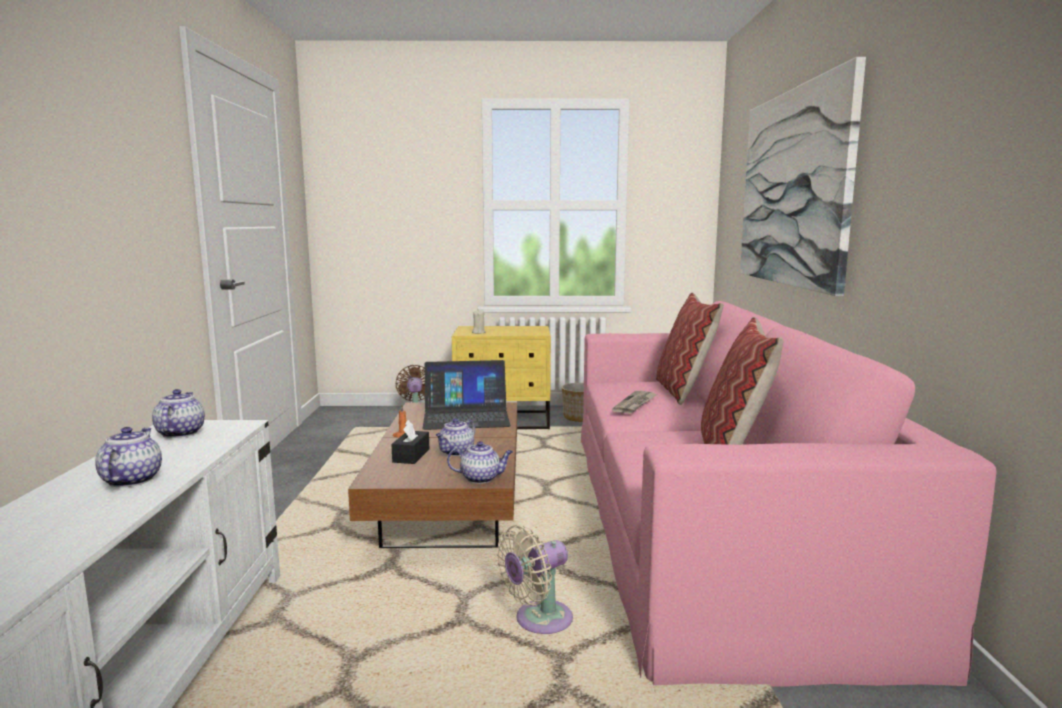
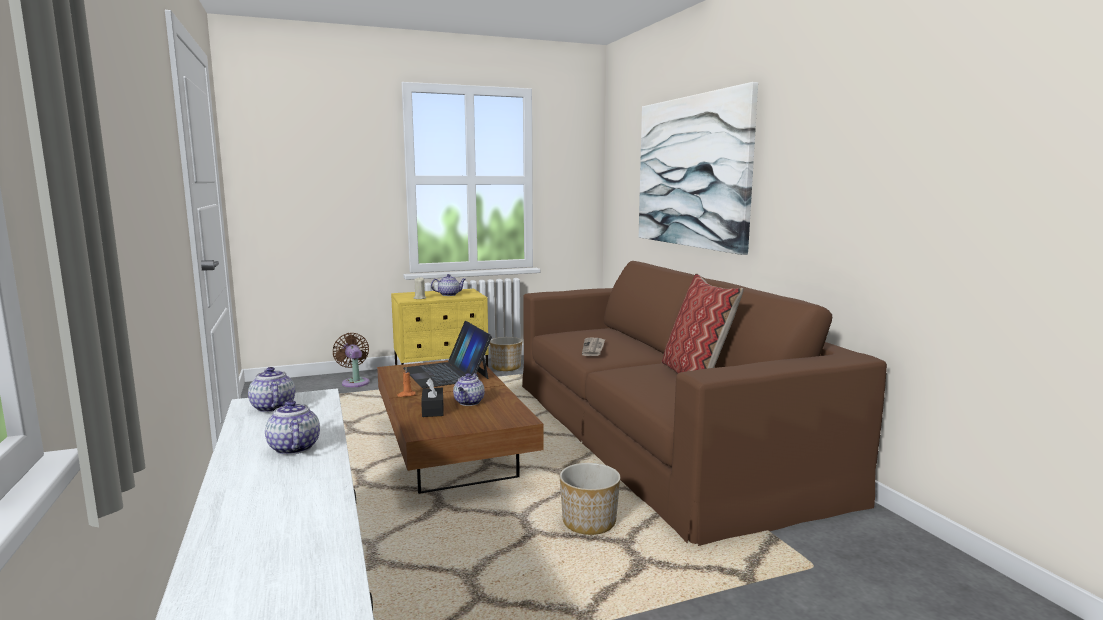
camera: 20 degrees left, 0 degrees up
(466, 416) = (446, 373): laptop -> laptop turned 90 degrees clockwise
(481, 478) = (511, 419): teapot -> teapot (449, 294)
(538, 621) = (589, 522): beige fan -> planter
(683, 391) = (619, 335): pillow -> none
(707, 519) = (659, 433): pink sofa -> brown sofa

